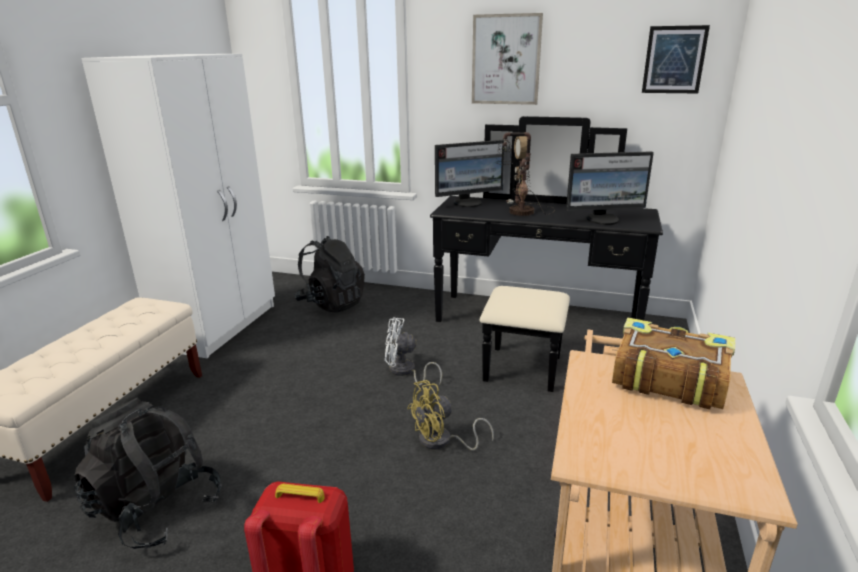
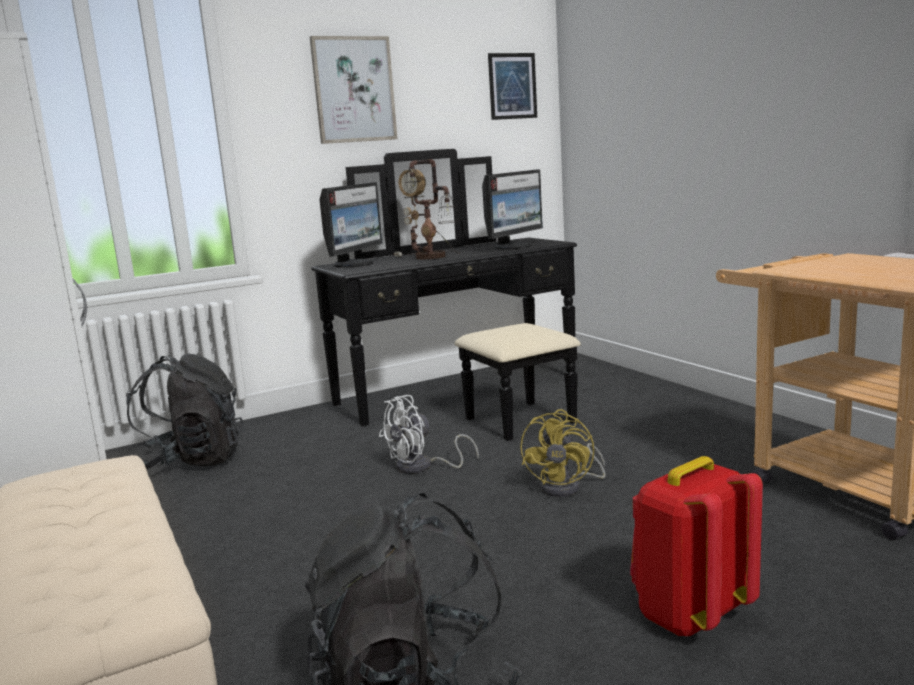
camera: 45 degrees left, 10 degrees down
(667, 377) = (834, 260): book -> none

